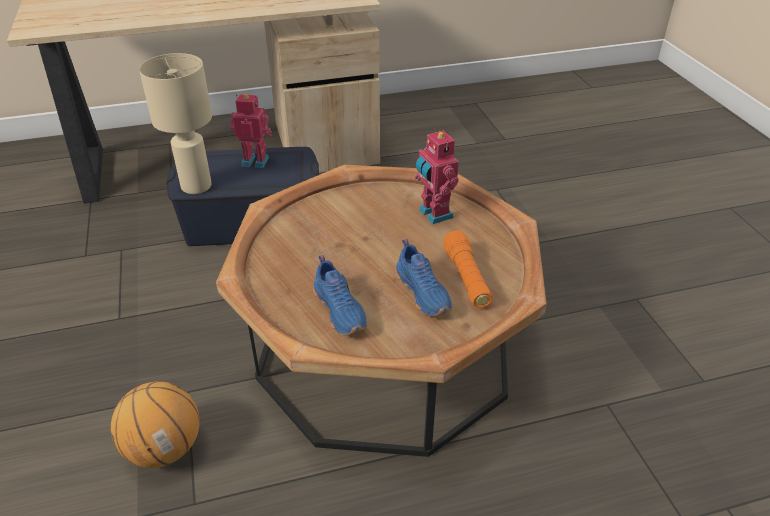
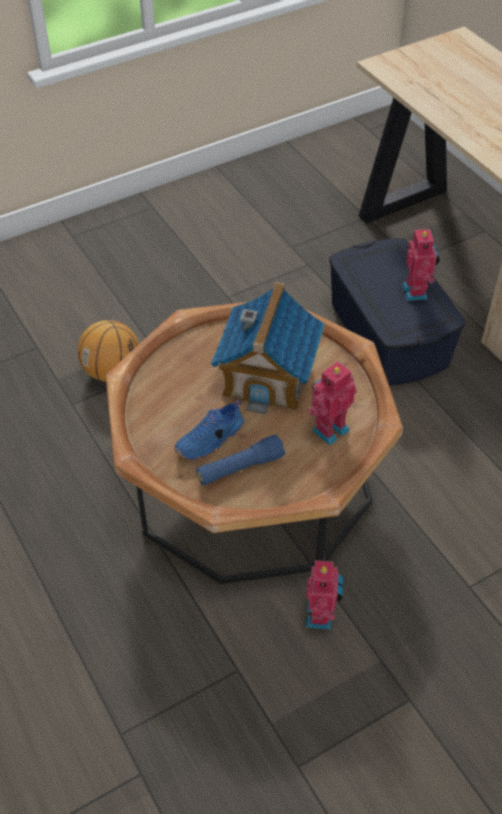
camera: 75 degrees right, 10 degrees up
(197, 186) = (354, 266): beige table lamp -> none
(341, 310) = (174, 393): blue shoe -> none
(349, 238) = (268, 376): none -> toy house
(466, 278) = (240, 468): orange flashlight -> blue flashlight
(553, 333) = (321, 616): none -> toy robot

